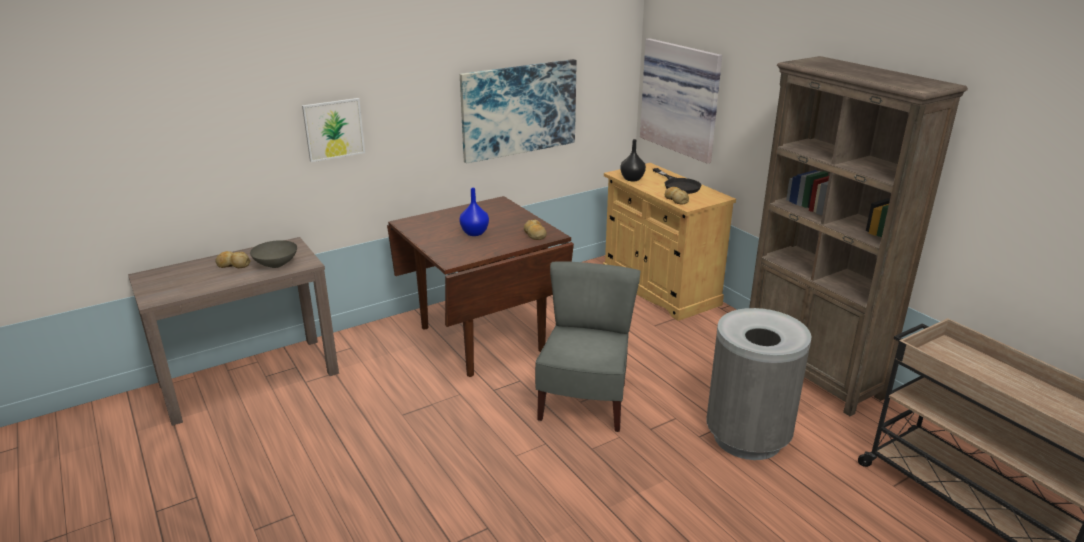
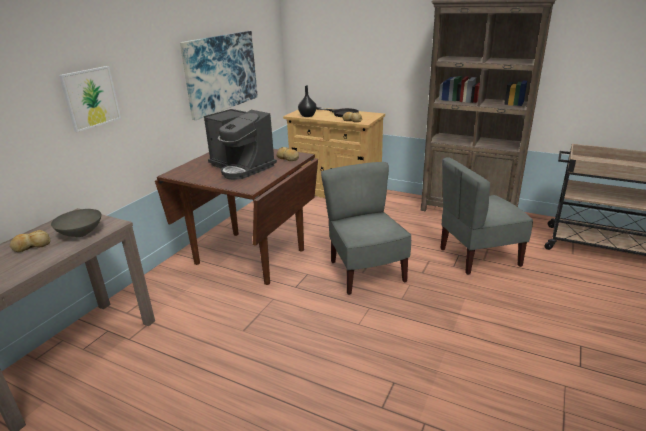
camera: 30 degrees left, 0 degrees up
(475, 233) = (242, 167): blue vase -> coffee machine
(682, 98) = (326, 53): picture -> none
(747, 437) = (478, 257): grey trash can -> grey chair

